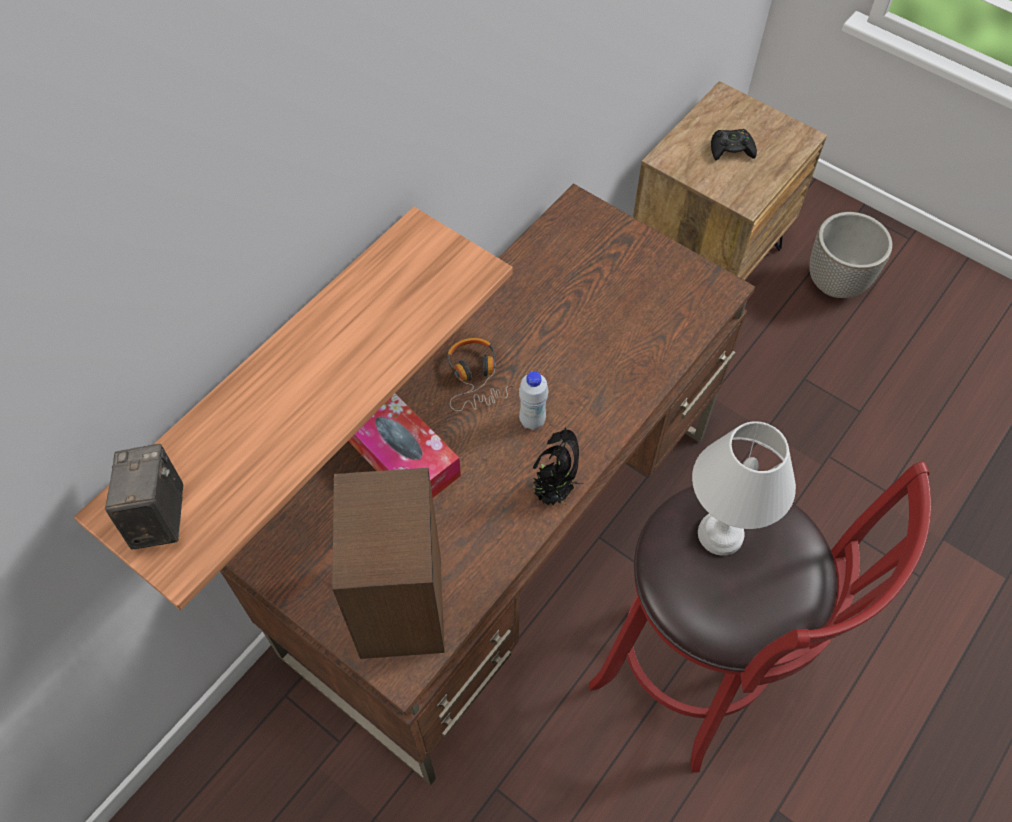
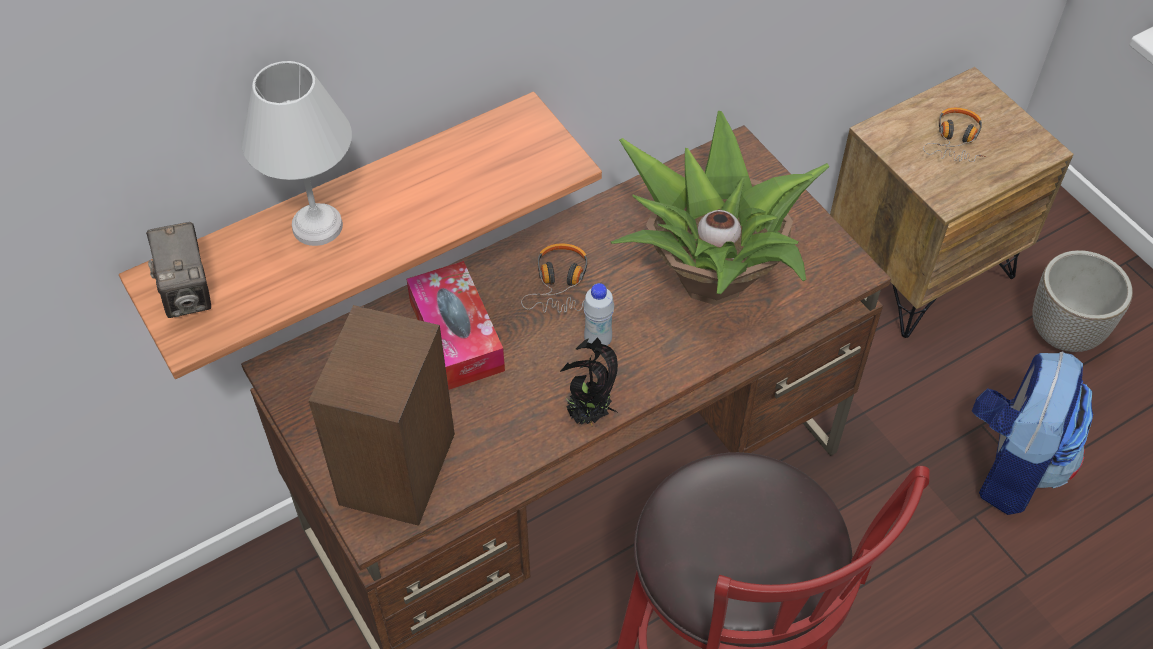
camera: 20 degrees right, 5 degrees down
(158, 514) = (188, 293): camera -> camera turned 150 degrees clockwise
(605, 329) = (712, 276): none -> potted plant
(718, 535) = (734, 503): white table lamp -> white table lamp (315, 226)
(731, 149) = (955, 141): black game controller -> headphones
(839, 404) = (1011, 464): none -> backpack

